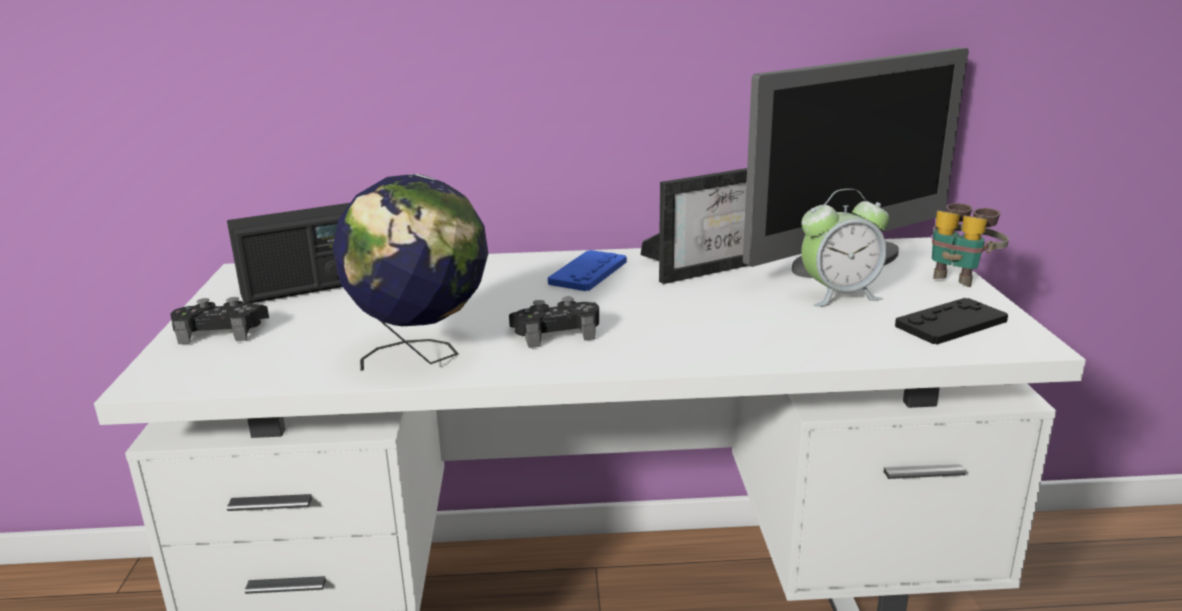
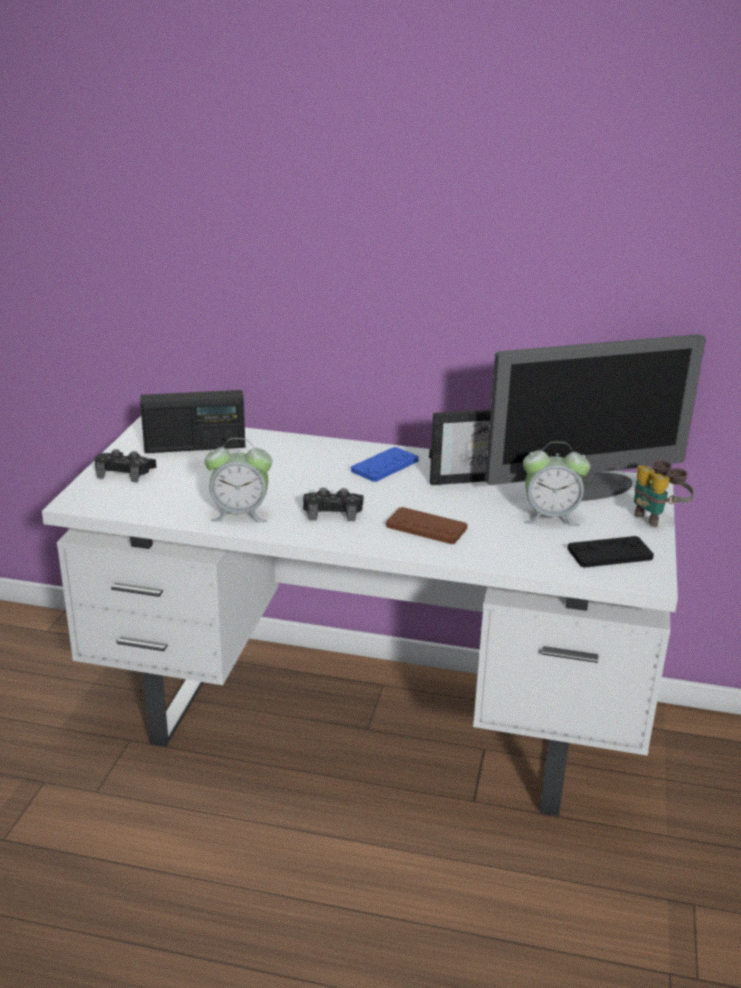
camera: 15 degrees right, 5 degrees up
(423, 356) = (240, 514): globe -> alarm clock
(696, 331) = (426, 527): none -> brown game controller

